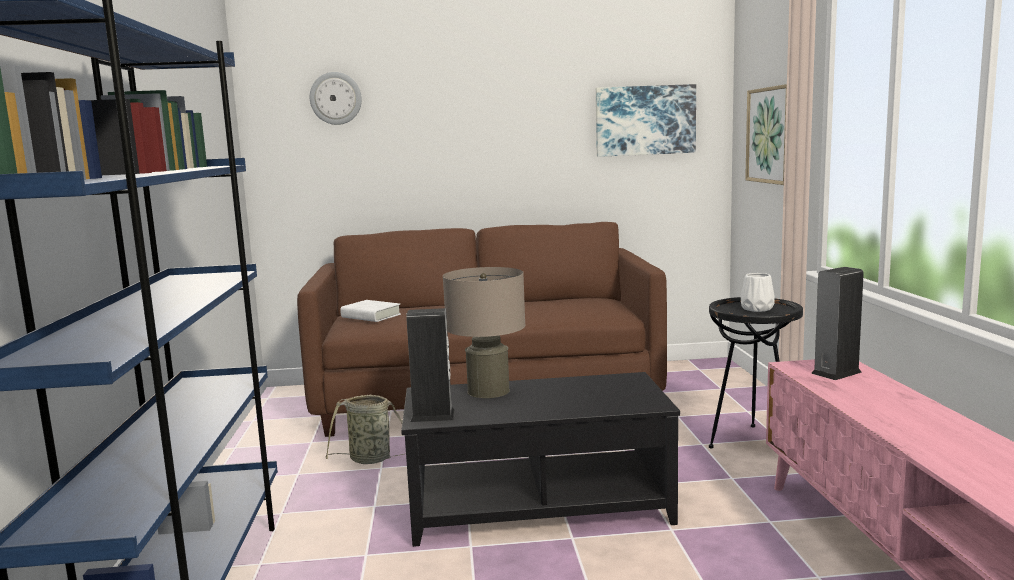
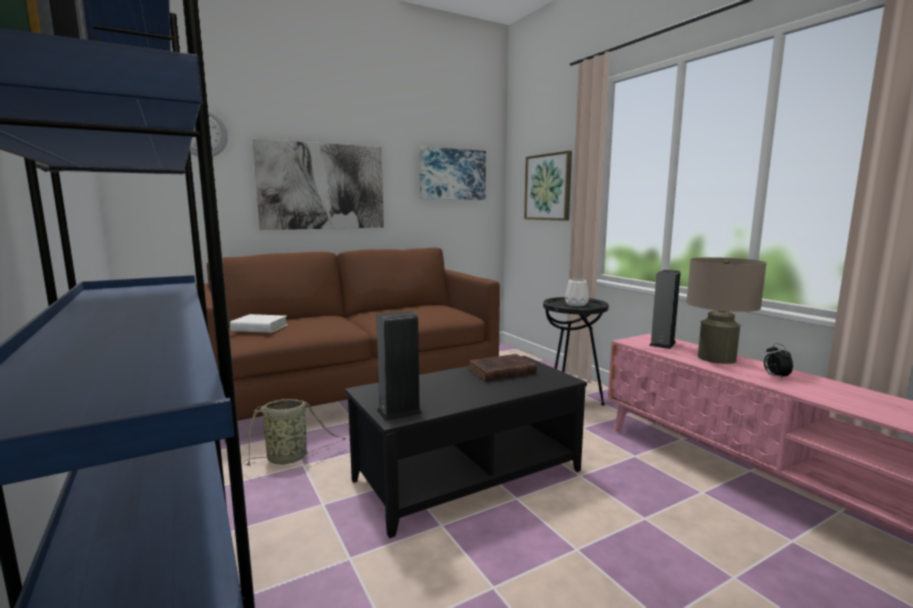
camera: 25 degrees left, 0 degrees up
(468, 148) = (322, 186): none -> picture
(488, 391) = (423, 383): beige table lamp -> beige table lamp (716, 358)
(588, 387) = (500, 372): none -> brown book
(929, 430) = (775, 376): none -> alarm clock

